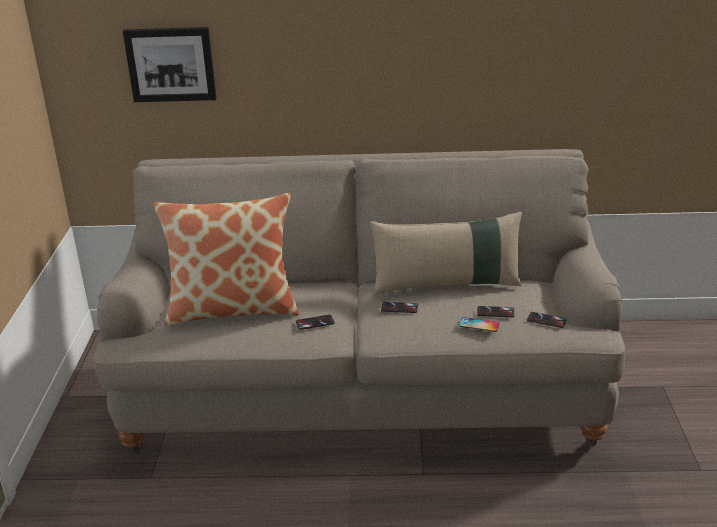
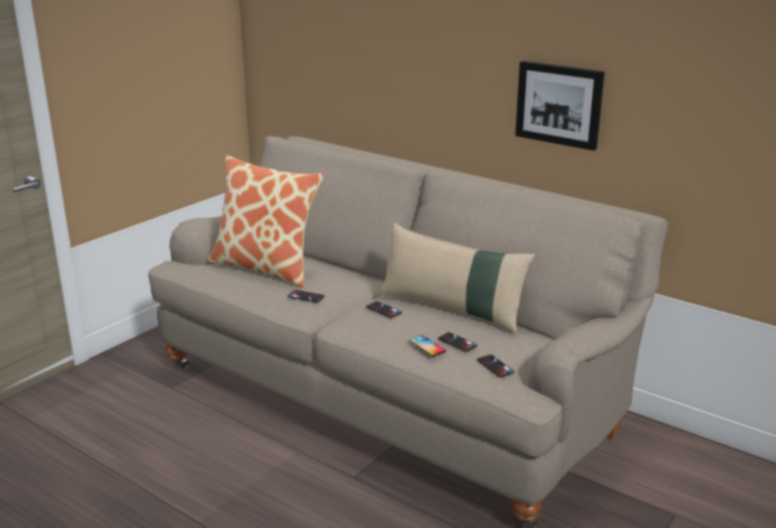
camera: 35 degrees right, 5 degrees down
(171, 64) = (325, 55): picture -> picture (559, 104)

